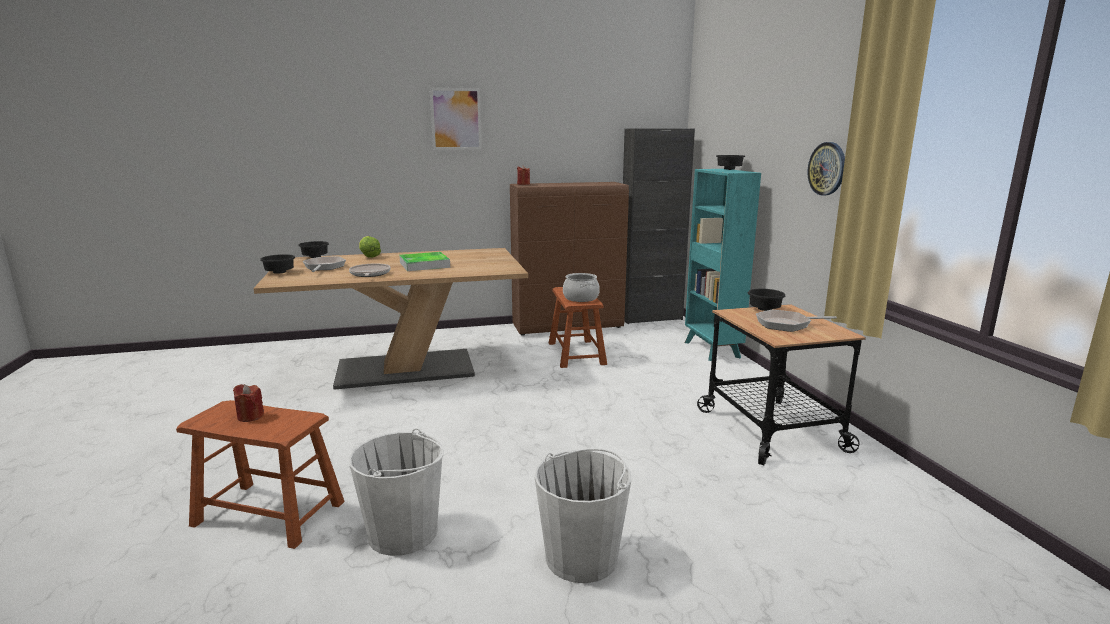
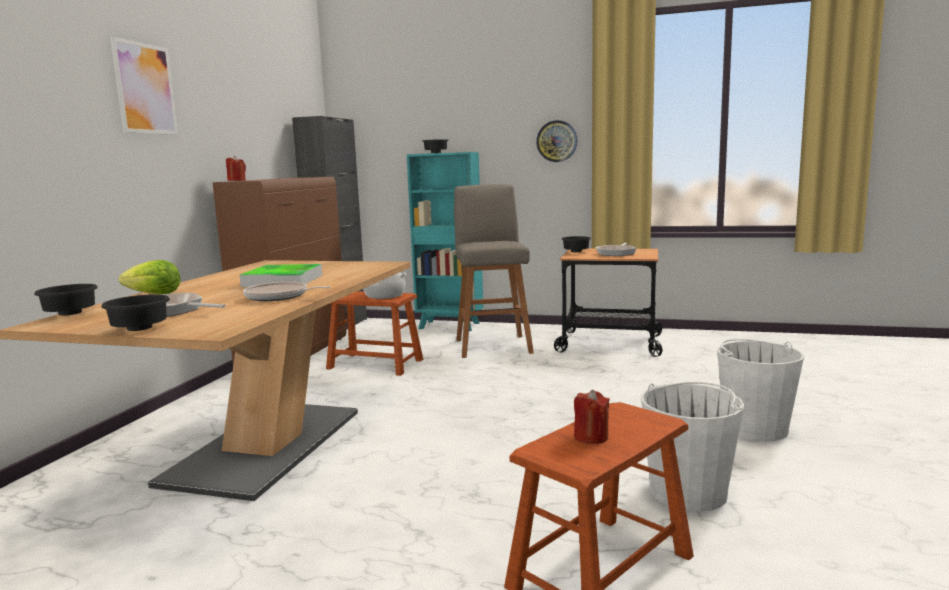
camera: 60 degrees left, 5 degrees down
(681, 379) = (493, 345): none -> grey stool

